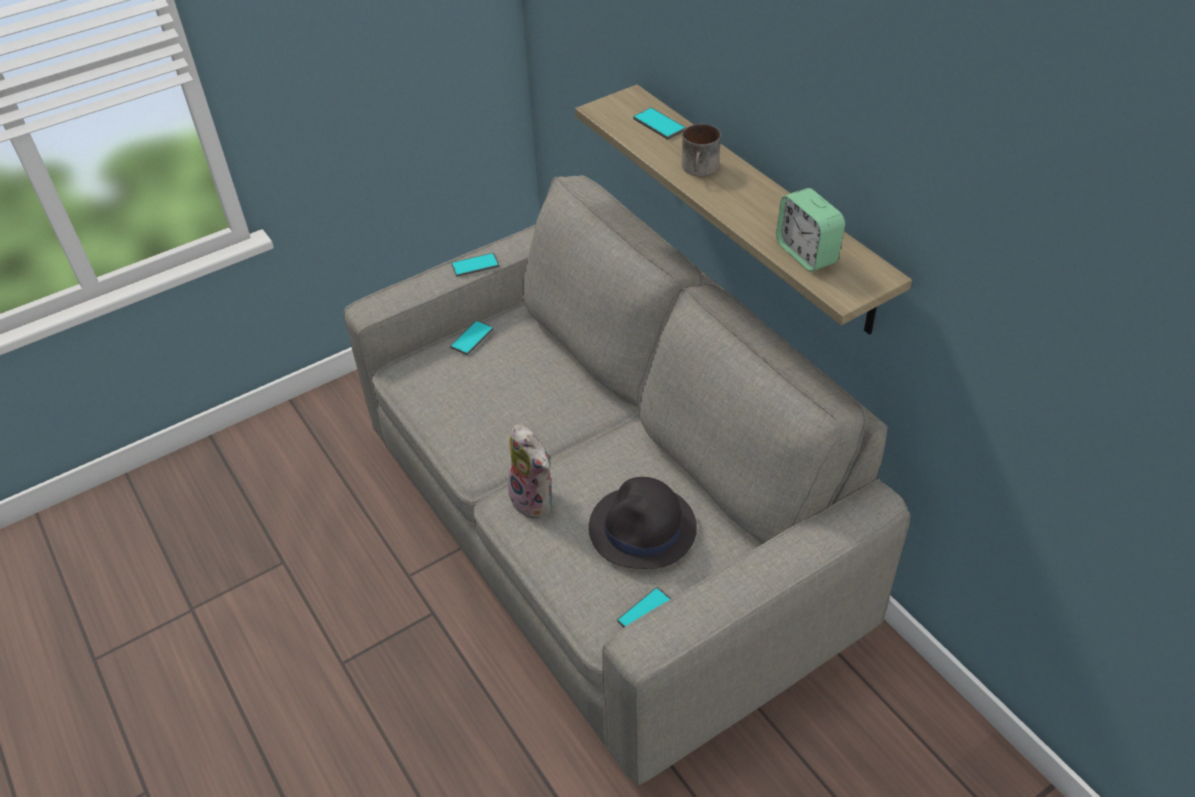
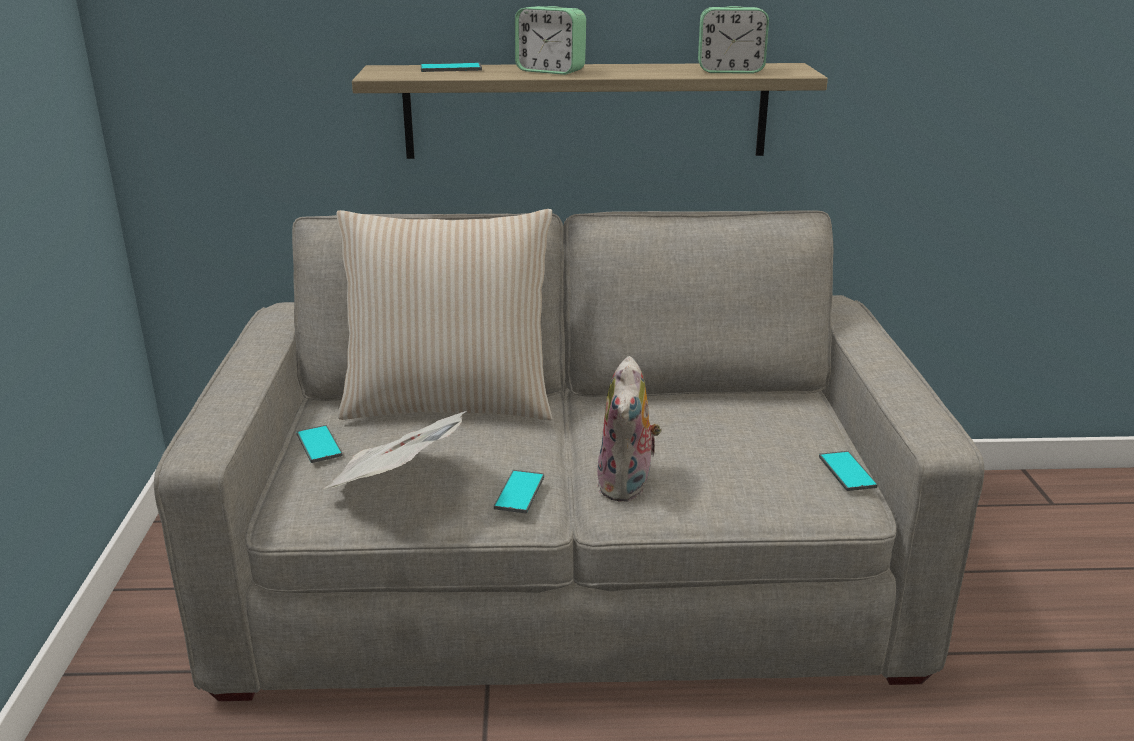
camera: 60 degrees left, 20 degrees down
(451, 395) = (397, 484): none -> newspaper
(475, 265) = (251, 368): phone -> phone (519, 492)
(535, 500) = (627, 486): plush toy -> plush toy turned 105 degrees clockwise
(569, 362) = (449, 404): none -> beige pillow
(643, 529) = (738, 435): black hat -> none
(701, 169) = (550, 71): mug -> alarm clock

